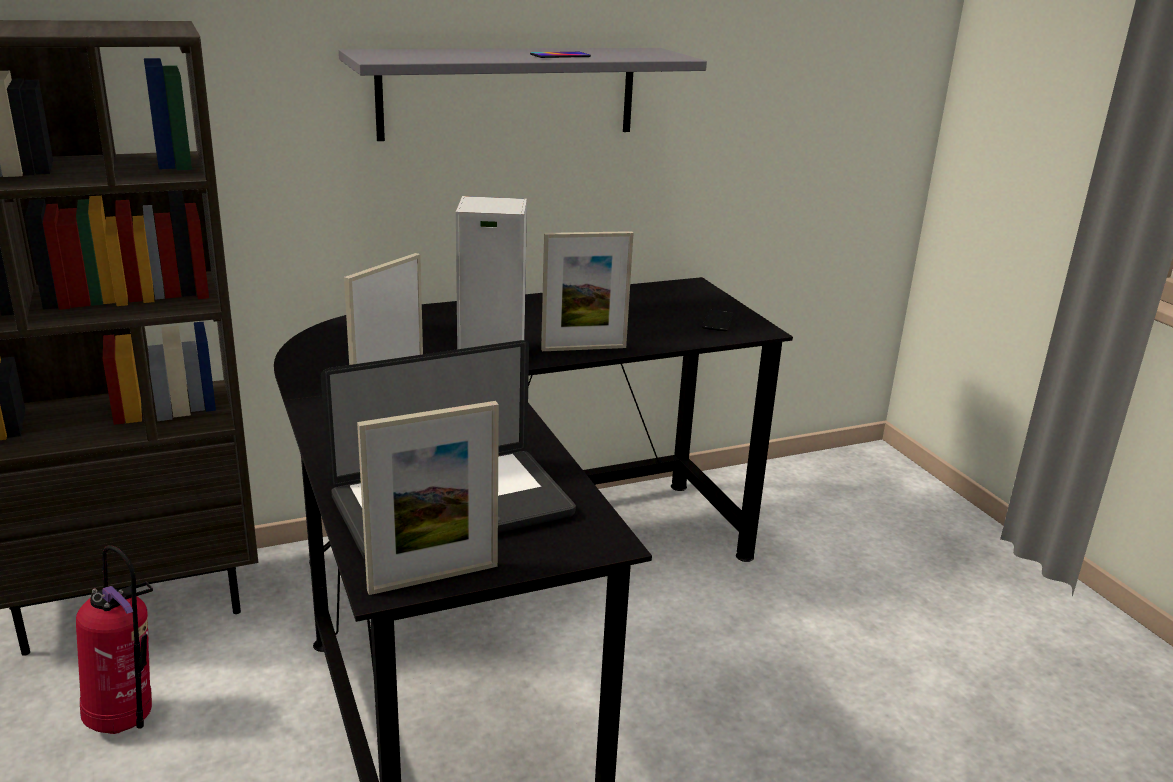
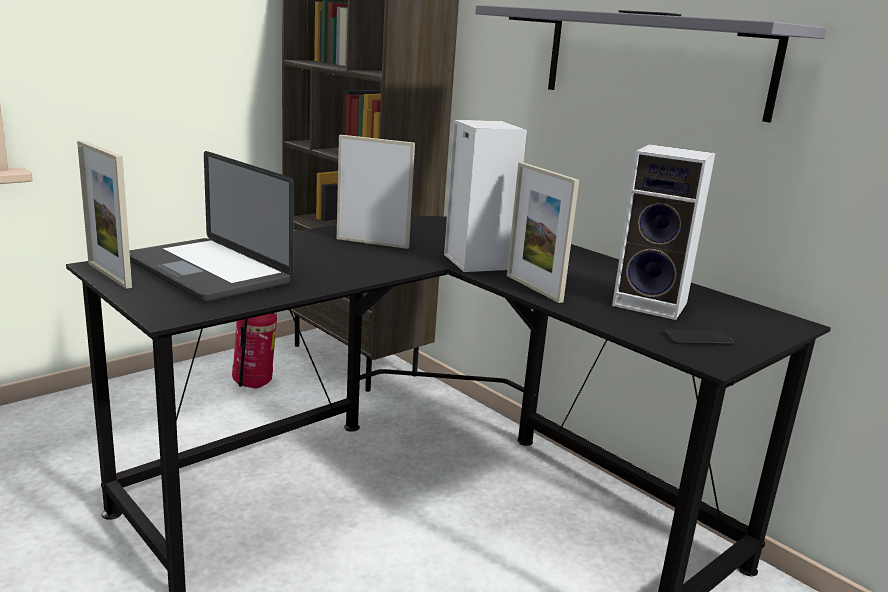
camera: 70 degrees right, 5 degrees down
(641, 315) = (653, 304): none -> speaker

